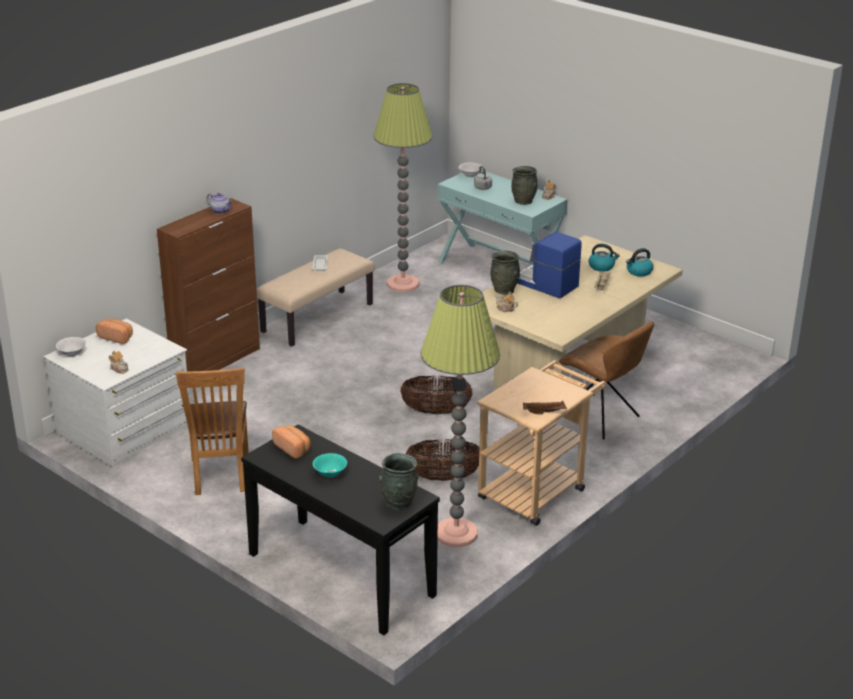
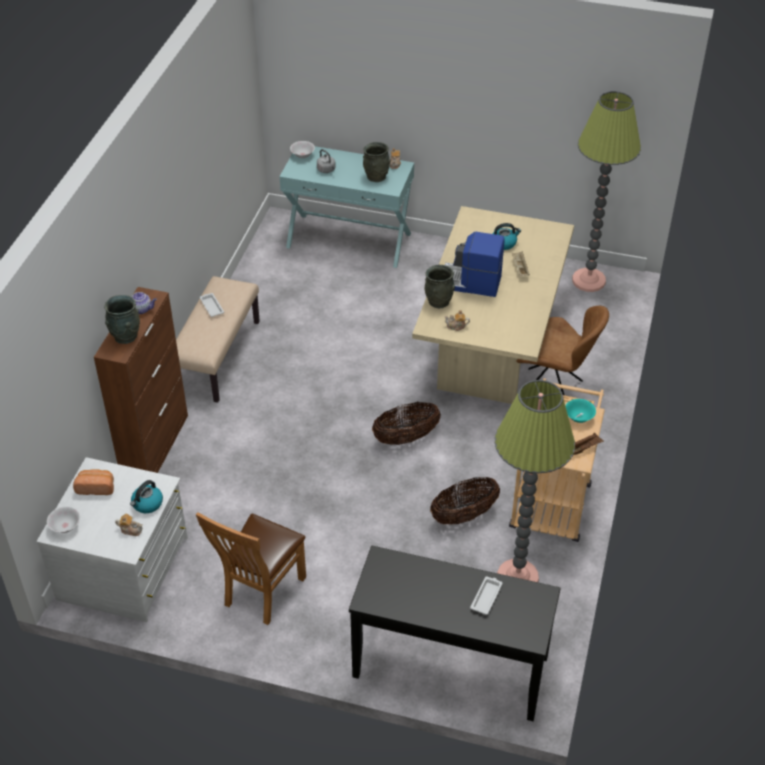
camera: 25 degrees left, 15 degrees up
(220, 477) = (260, 594): brown chair -> brown chair turned 60 degrees clockwise
(293, 448) = (390, 579): bread -> none
(330, 473) = (445, 597): turquoise bowl -> turquoise bowl (579, 417)
(366, 483) = (486, 596): none -> white tray
(398, 502) = (531, 609): grey vase -> grey vase (125, 337)
(403, 284) = (271, 286): floor lamp -> floor lamp (588, 281)
(639, 272) = (540, 240): kettle -> kettle (147, 504)

